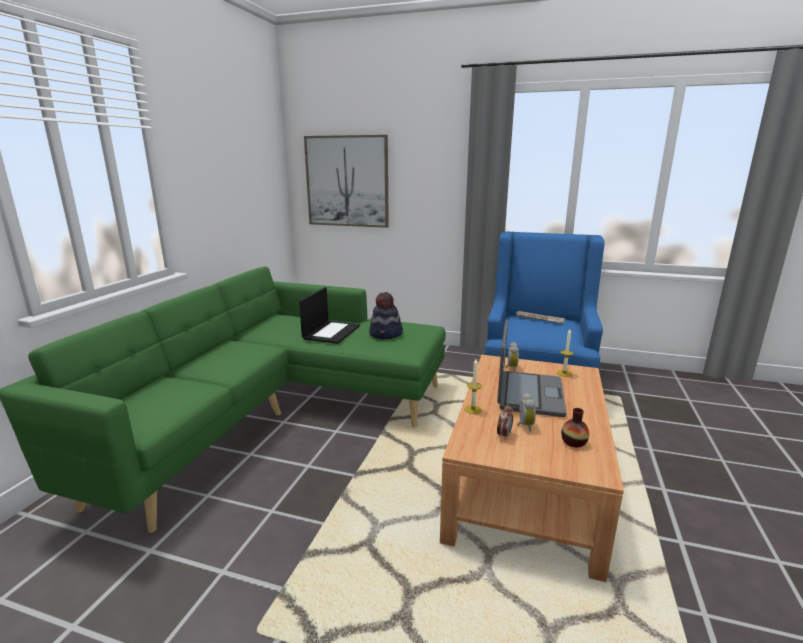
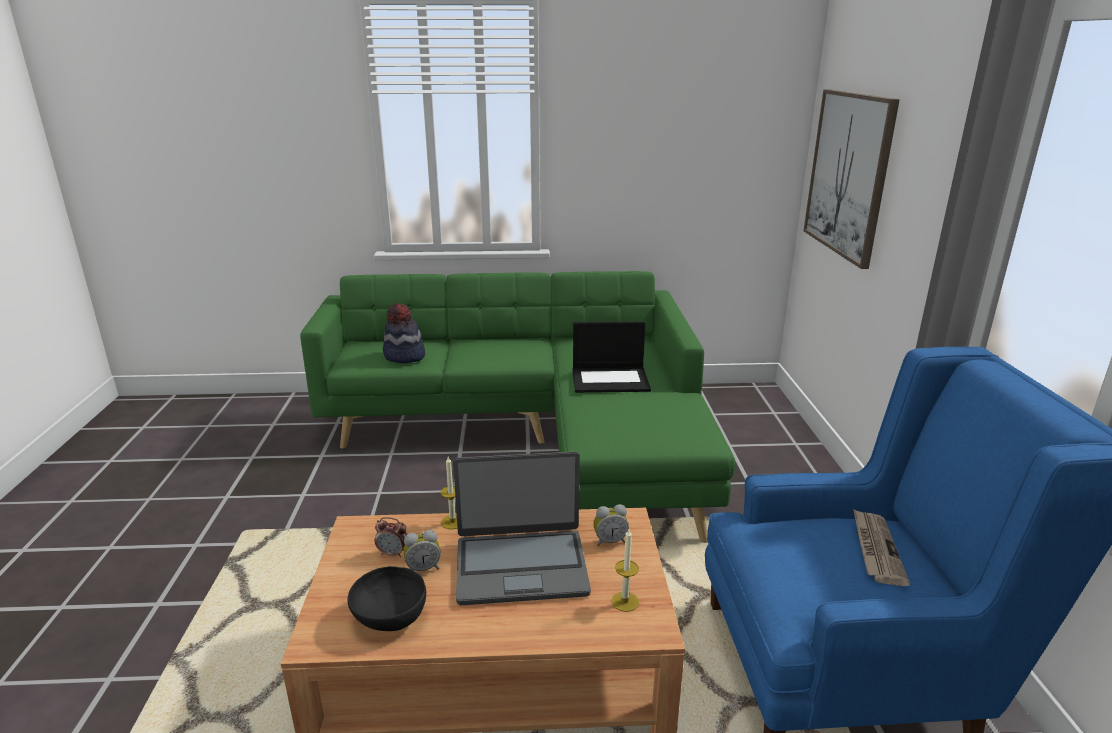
camera: 70 degrees right, 5 degrees up
(386, 334) = (634, 414): hat -> hat (404, 356)
(573, 442) = (389, 616): vase -> black bowl

